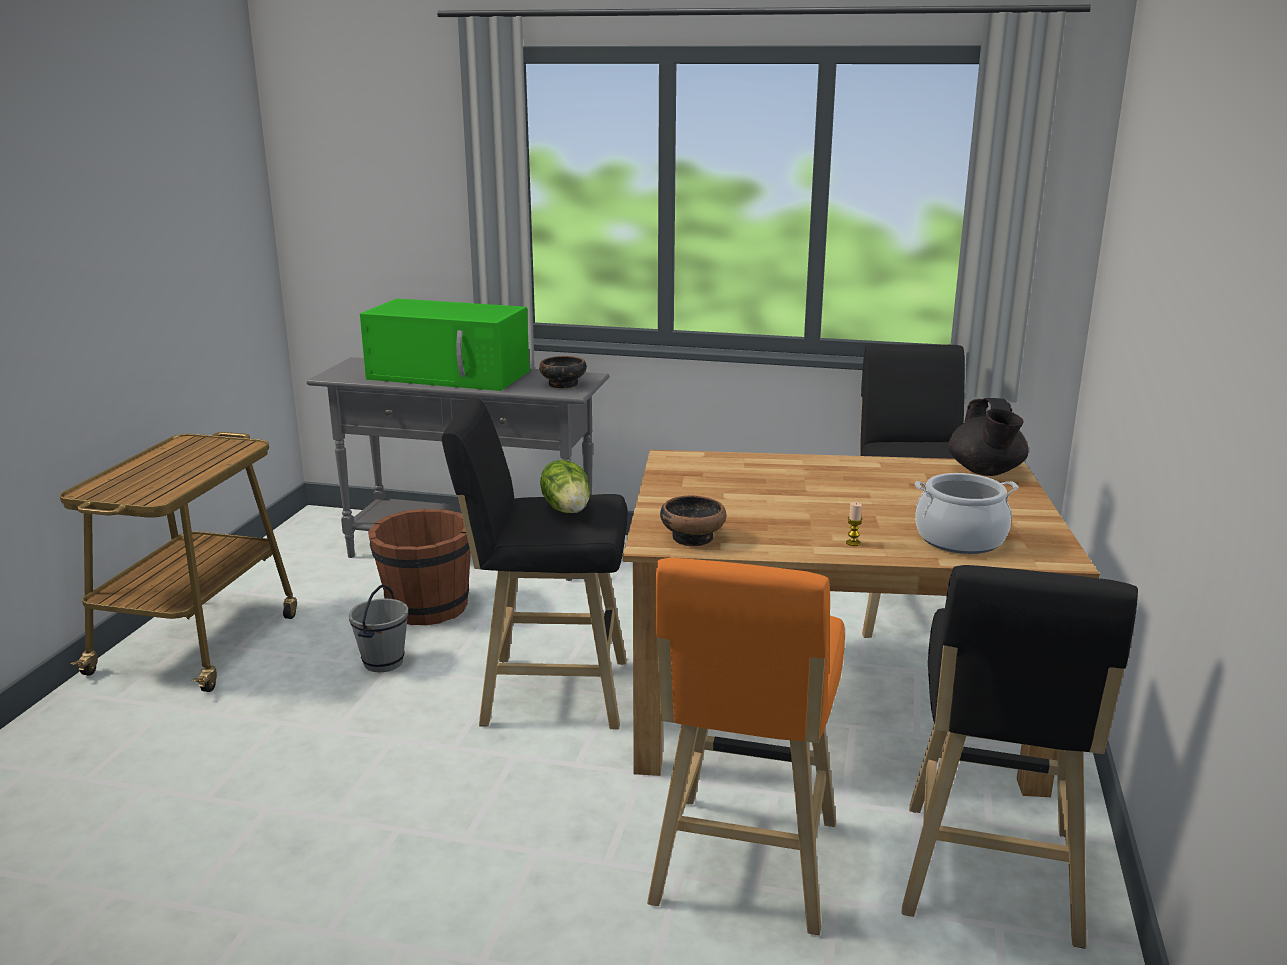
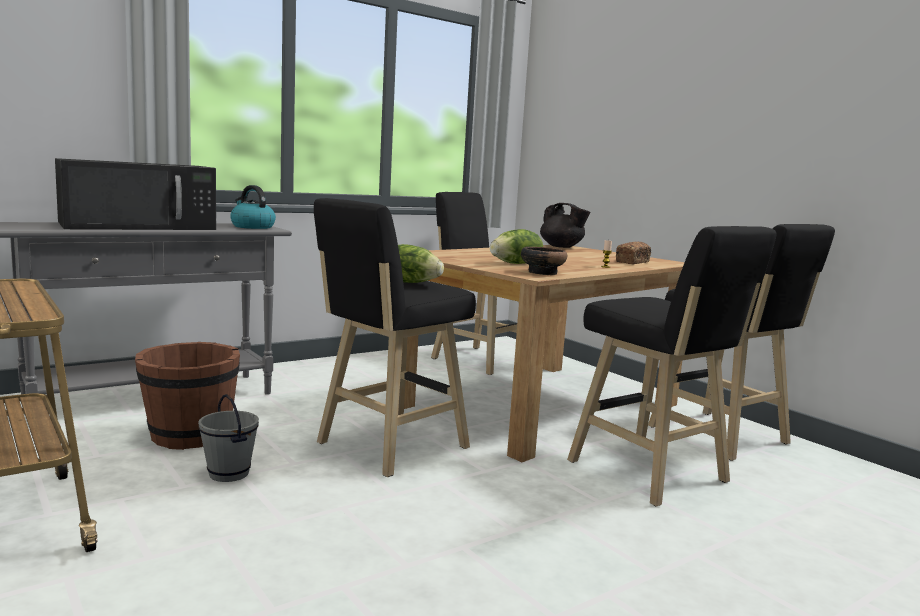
camera: 50 degrees left, 10 degrees down
(451, 375) = (140, 226): green microwave -> black microwave
(563, 384) = (252, 227): bowl -> kettle
(730, 508) = (516, 264): none -> lettuce
(743, 869) = (652, 474): orange stool -> black stool
(960, 539) = (632, 262): cooking pot -> bread

